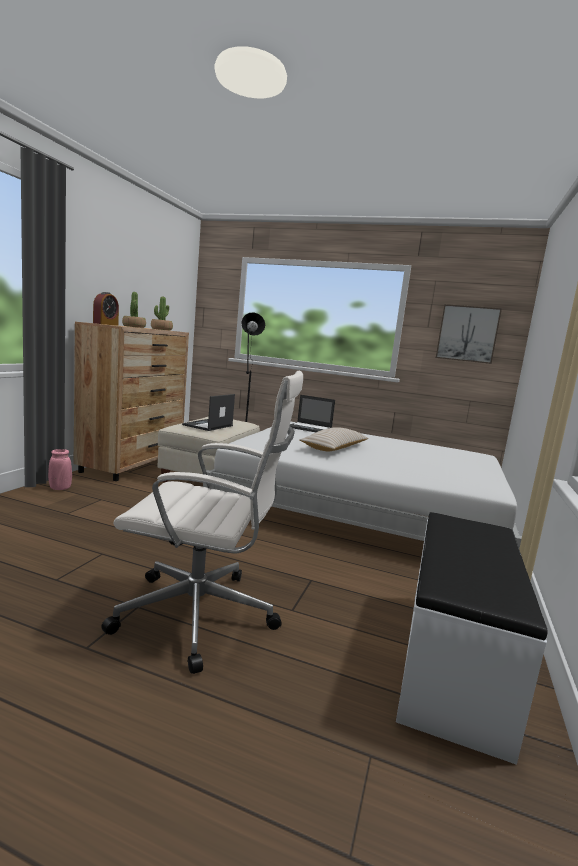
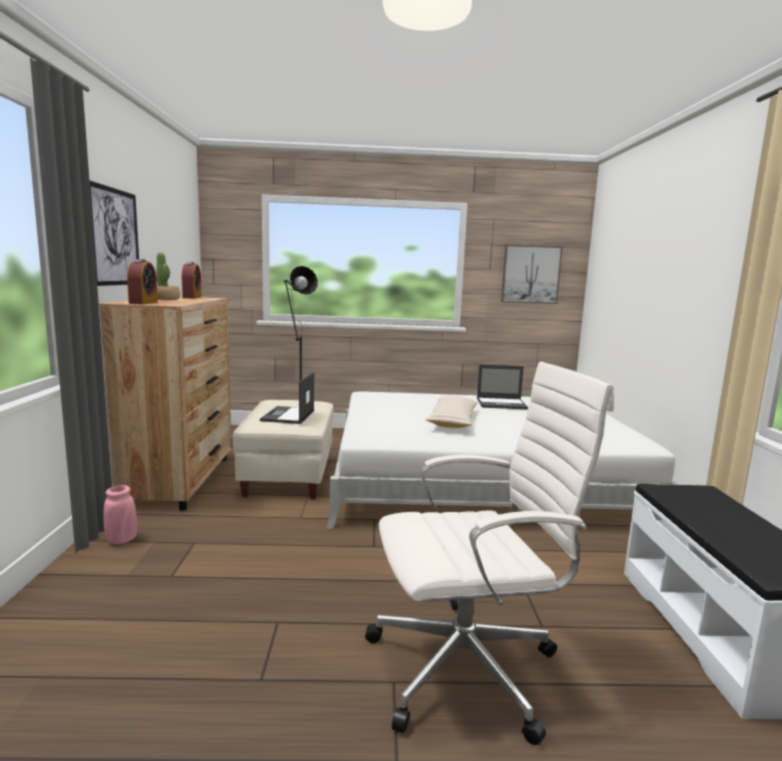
camera: 20 degrees left, 0 degrees up
(99, 277) = (114, 237): none -> picture
(161, 329) = (192, 297): potted plant -> alarm clock
(310, 428) = (393, 397): laptop -> laptop (502, 404)

